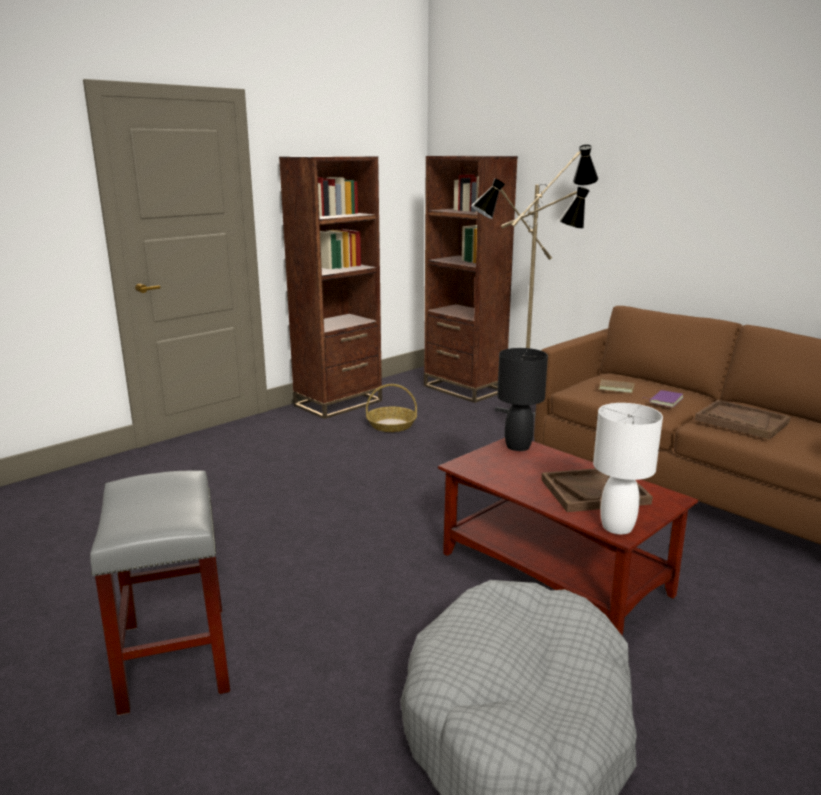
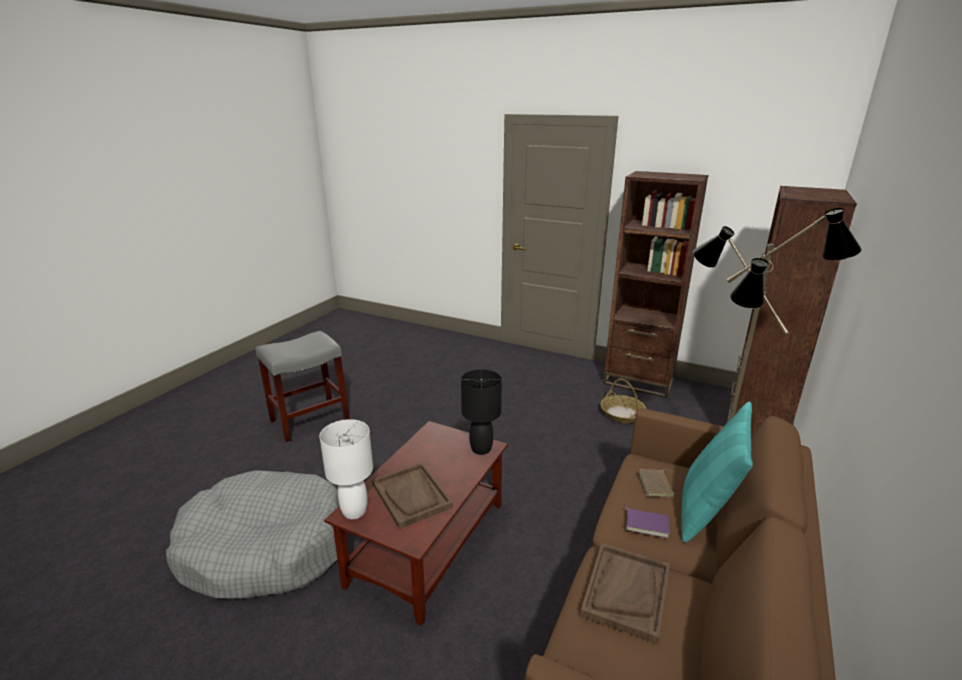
camera: 70 degrees right, 5 degrees up
(648, 383) = (706, 510): none -> turquoise pillow

